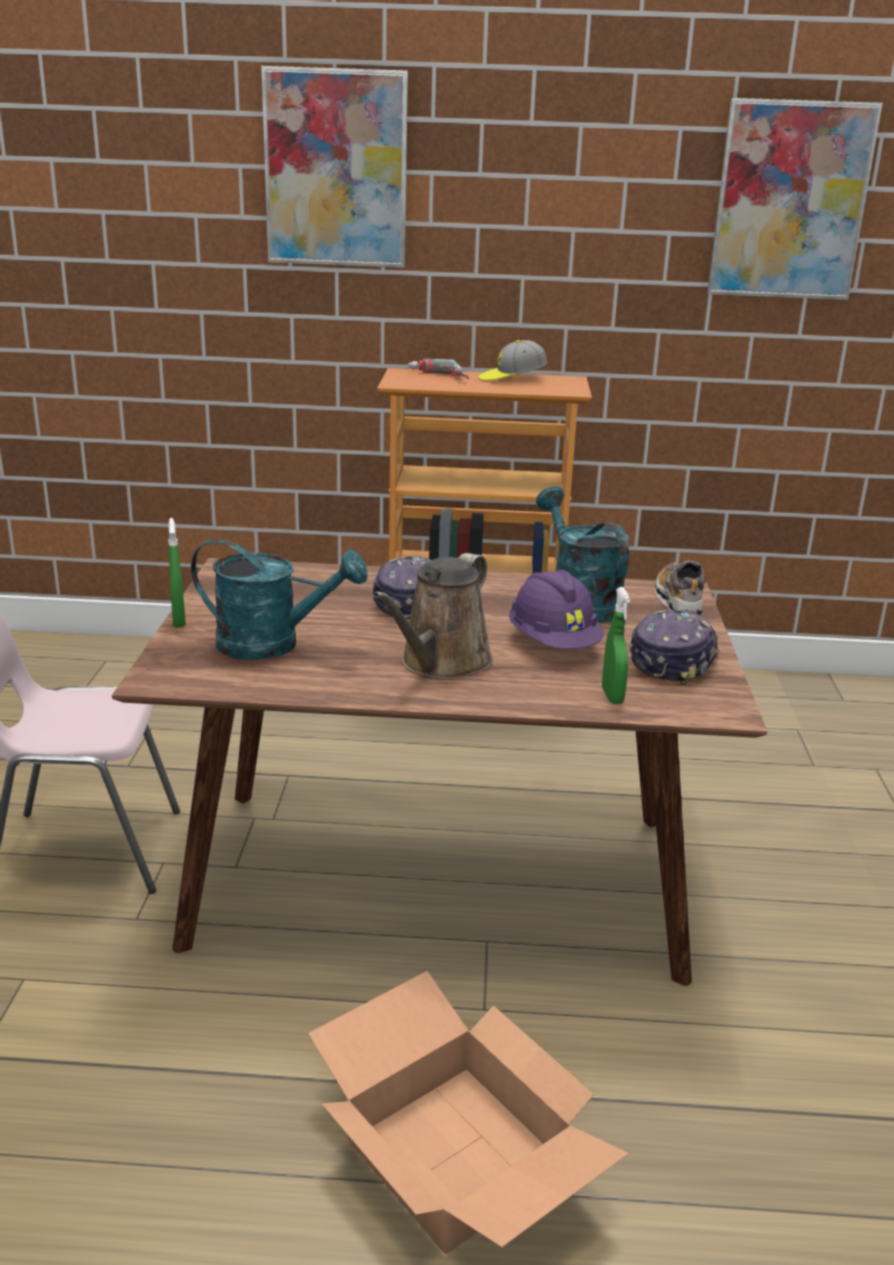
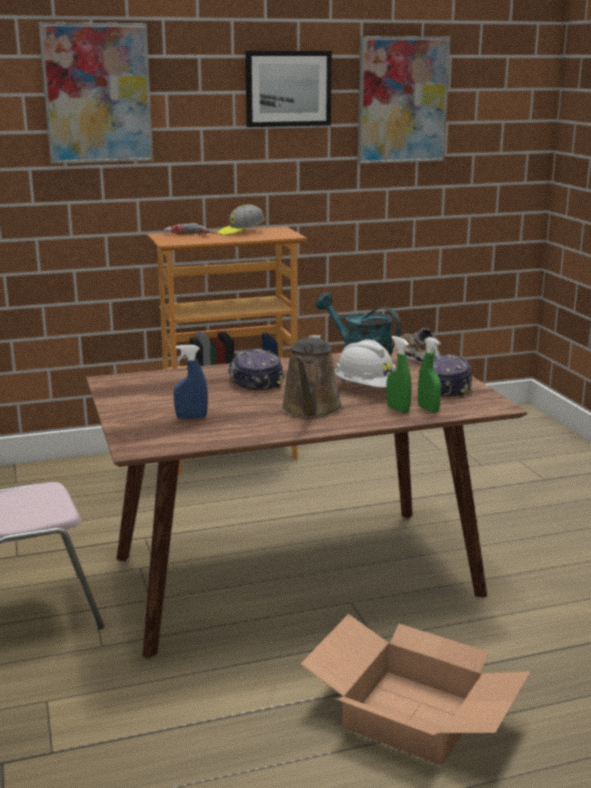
camera: 20 degrees left, 5 degrees down
(179, 620) = (110, 414): green spray bottle -> green spray bottle (397, 409)
(273, 645) = (191, 417): turquoise watering can -> blue spray bottle
(553, 643) = (367, 389): purple hard hat -> white hard hat
(609, 174) = (288, 88): none -> picture

